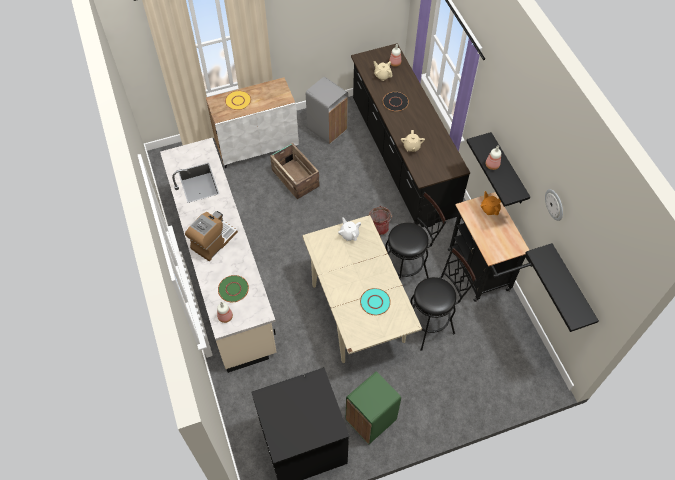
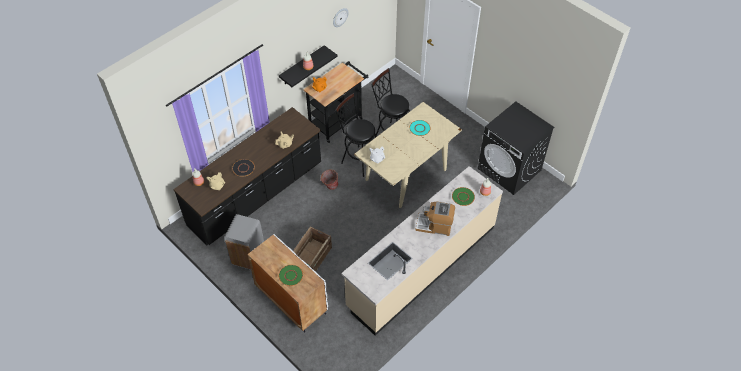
camera: 115 degrees left, 5 degrees down
(238, 101) = (290, 275): yellow plate -> green plate
(371, 420) = (472, 143): green trash can -> none
(571, 286) = (369, 26): black shelf -> none

